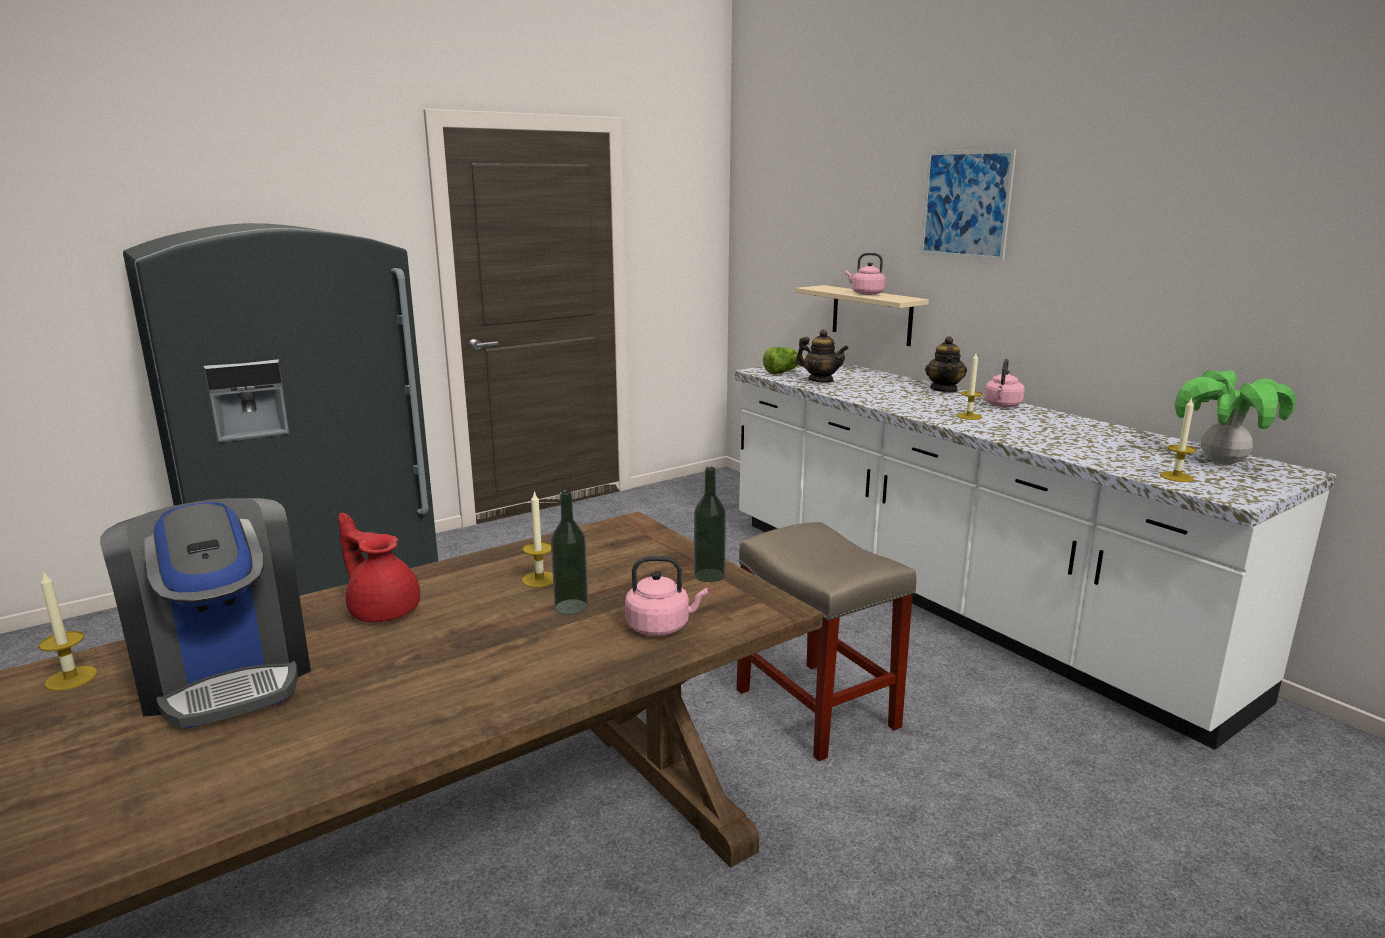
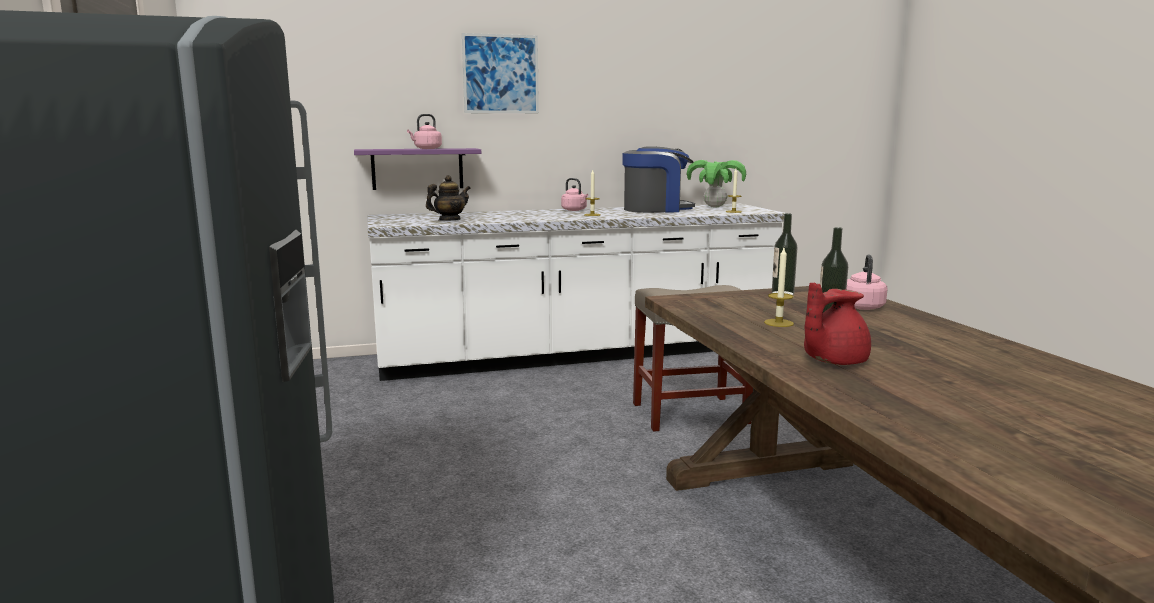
camera: 70 degrees left, 5 degrees down
(71, 678) = (998, 465): candle -> none
(226, 674) = (964, 405): coffee machine -> coffee machine (656, 209)
(783, 372) = (403, 222): lettuce -> none
(871, 315) = (417, 169): beige shelf -> purple shelf
(944, 389) = (520, 211): teapot -> none

